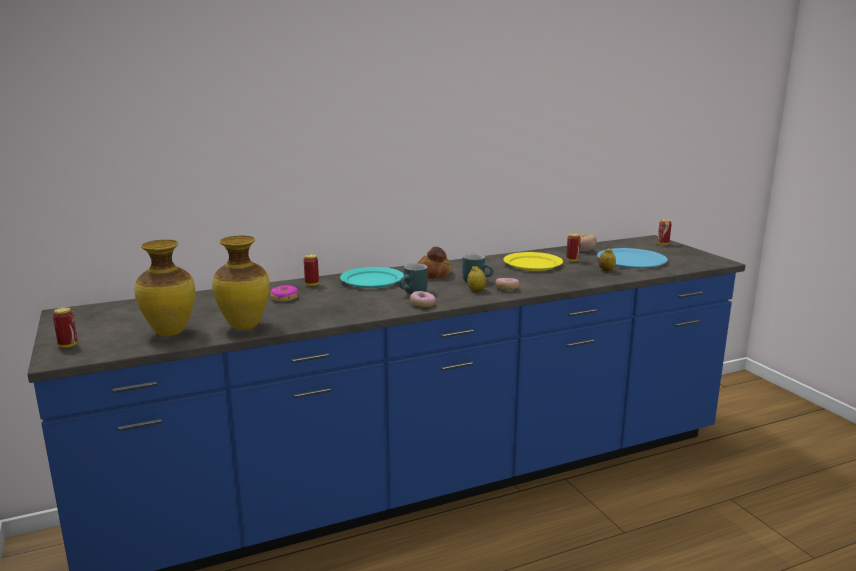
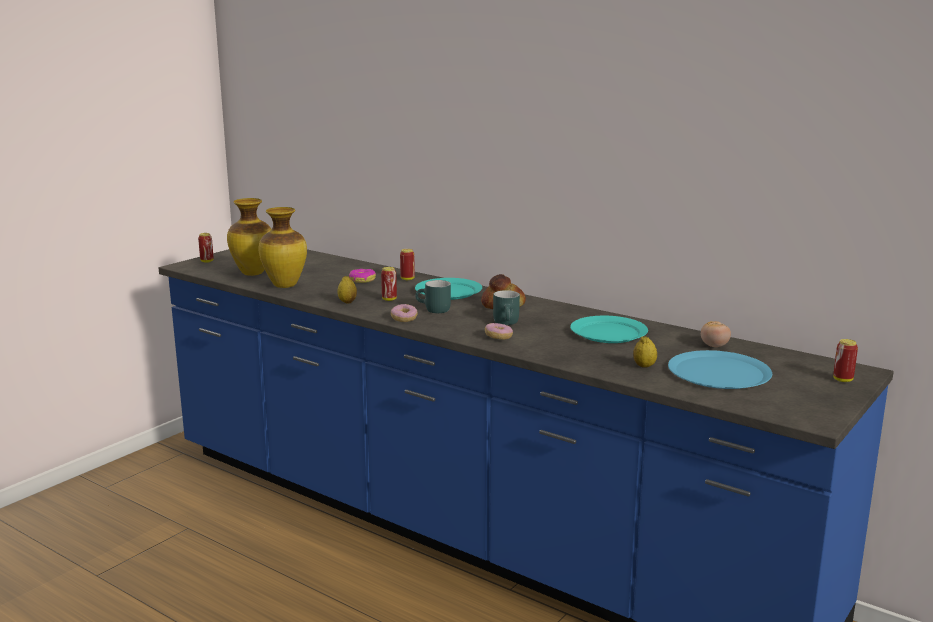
camera: 60 degrees right, 0 degrees up
(476, 290) = (474, 328): lemon -> lemon (347, 302)
(532, 264) = (608, 333): yellow plate -> turquoise plate
(572, 260) = (657, 346): can -> can (389, 299)

